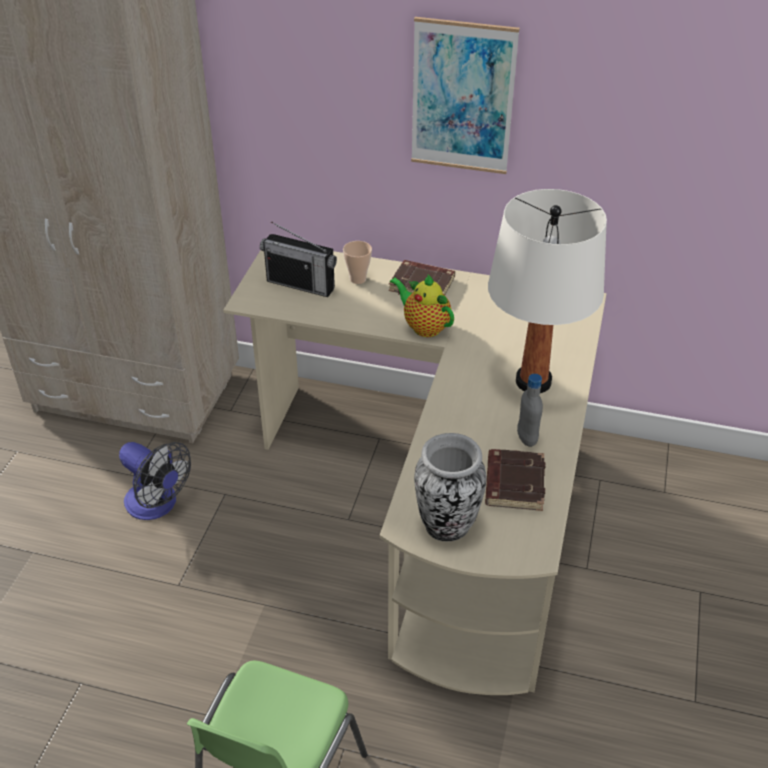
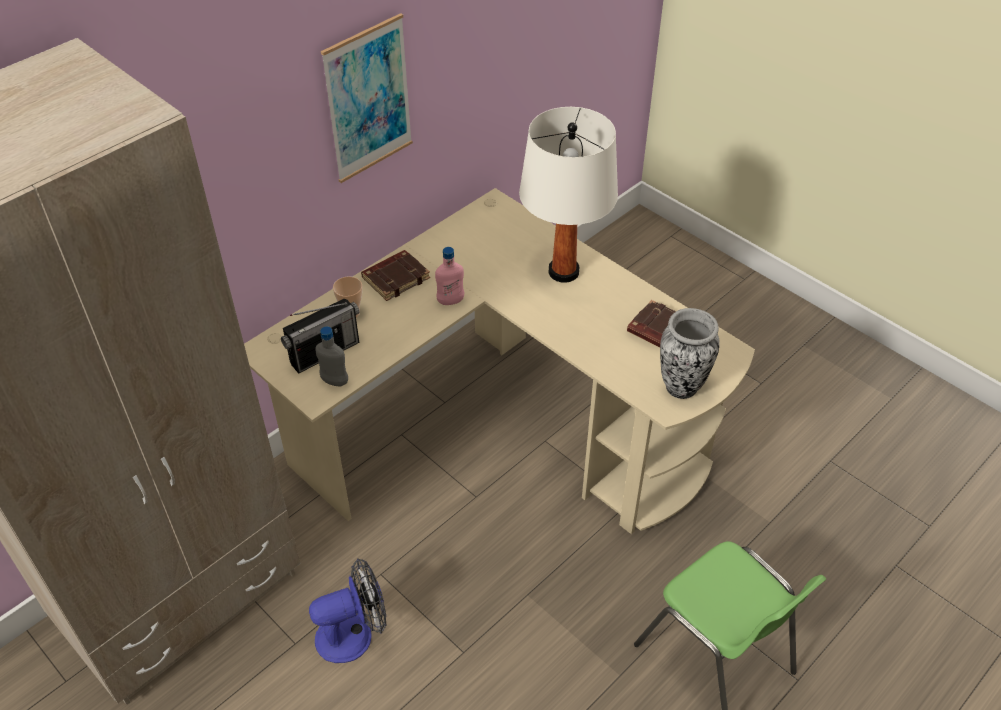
camera: 60 degrees left, 5 degrees up
(424, 327) = (450, 301): teapot -> pink bottle
(527, 438) = (620, 303): grey bottle -> grey bottle (334, 381)

